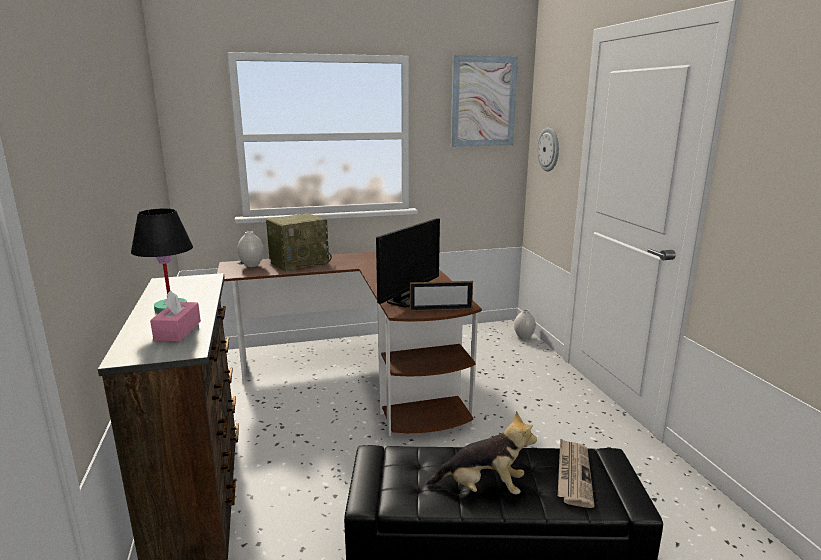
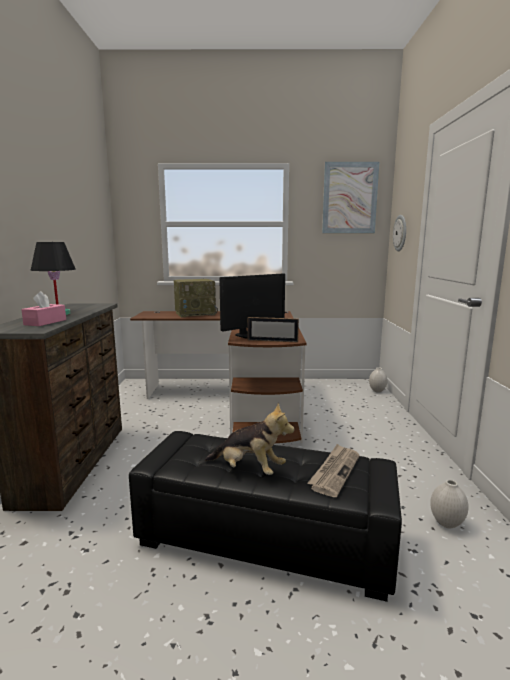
camera: 15 degrees right, 5 degrees down
(251, 265) = (161, 313): white vase -> white vase (446, 523)

